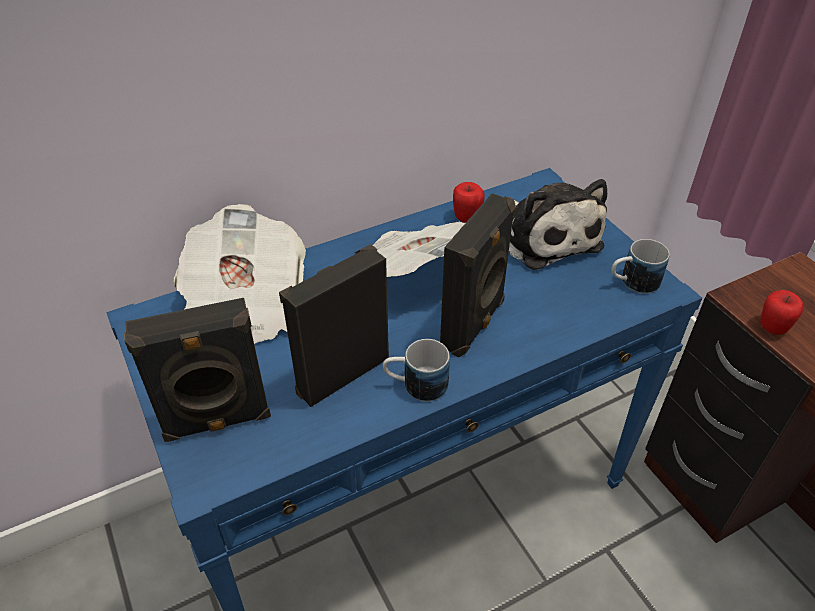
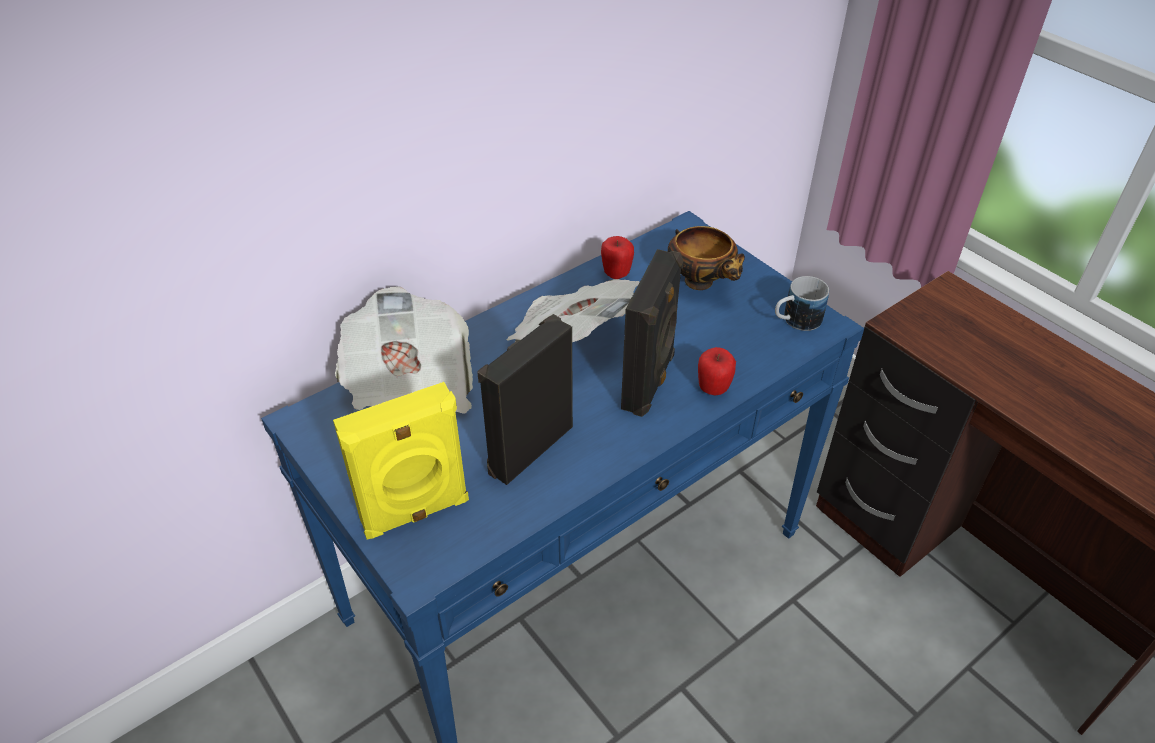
camera: 10 degrees left, 0 degrees up
(217, 422) = (416, 513): black speaker -> yellow speaker
(416, 385) = (606, 449): mug -> none
(546, 236) = (701, 283): plush toy -> bowl
(772, 328) = (933, 350): apple -> apple (713, 388)

